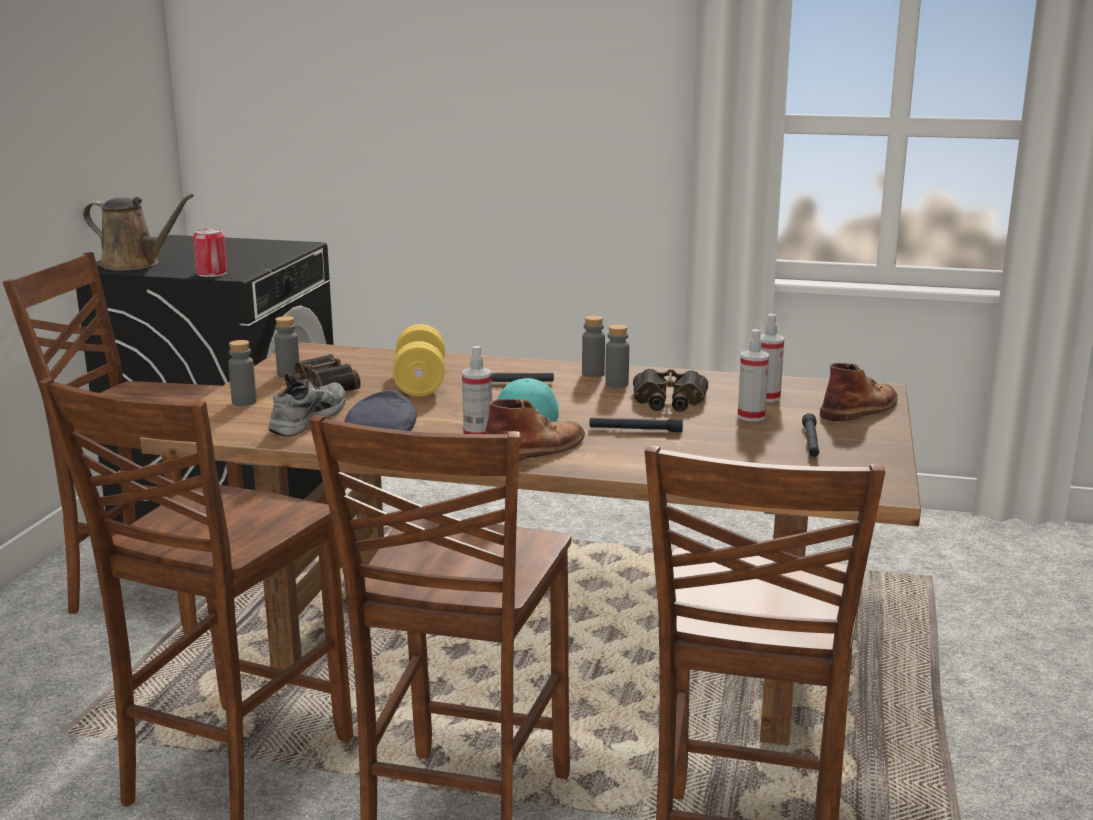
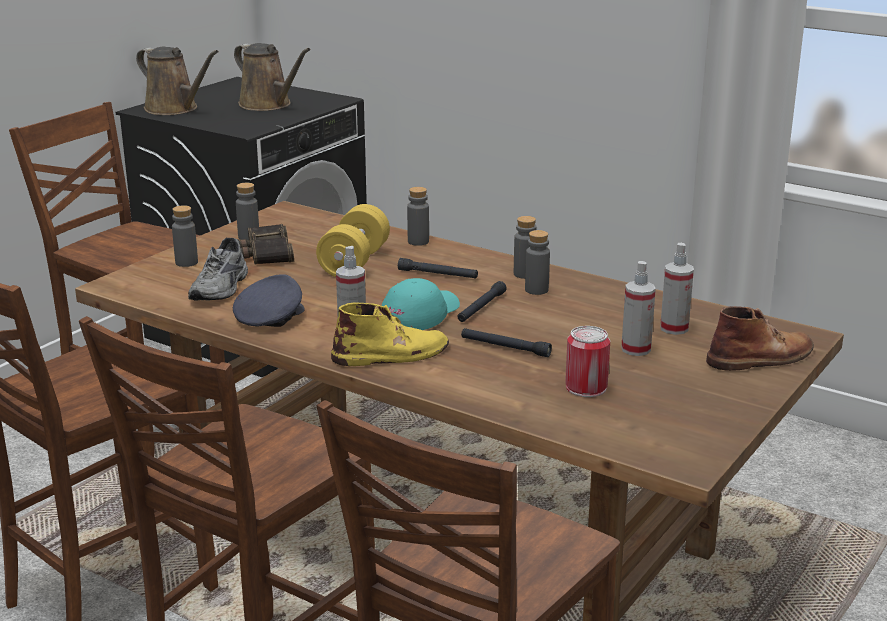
camera: 20 degrees right, 5 degrees up
(212, 273) = (228, 126): can -> can (586, 387)
(234, 254) = (268, 105): none -> brown watering can
(306, 418) = (222, 288): grey shoe -> grey shoe turned 150 degrees clockwise
(465, 360) = (418, 241): none -> grey bottle
(536, 449) = (392, 354): brown boot -> yellow boot
(668, 401) = (569, 317): binoculars -> none
(810, 442) = (668, 390): black flashlight -> black flashlight (481, 308)

